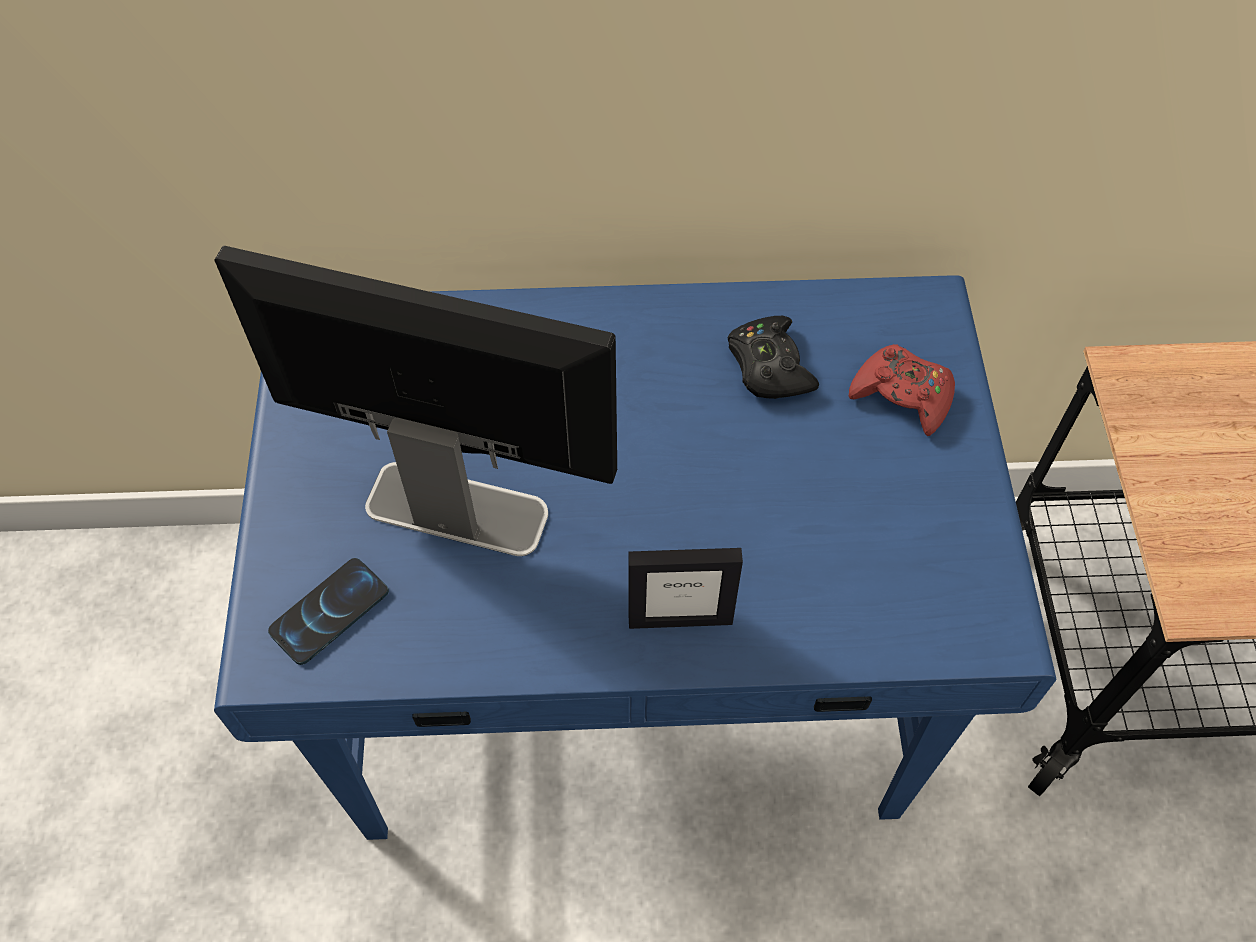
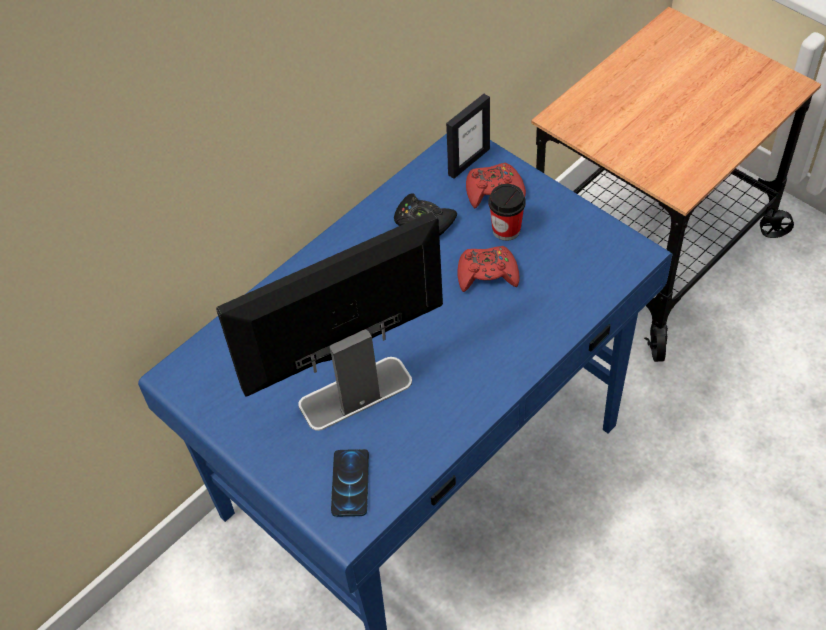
camera: 40 degrees left, 5 degrees down
(680, 619) = (507, 353): picture frame -> picture frame (468, 162)
(772, 496) = (487, 274): none -> red game controller
(860, 459) = (506, 230): none -> cup

